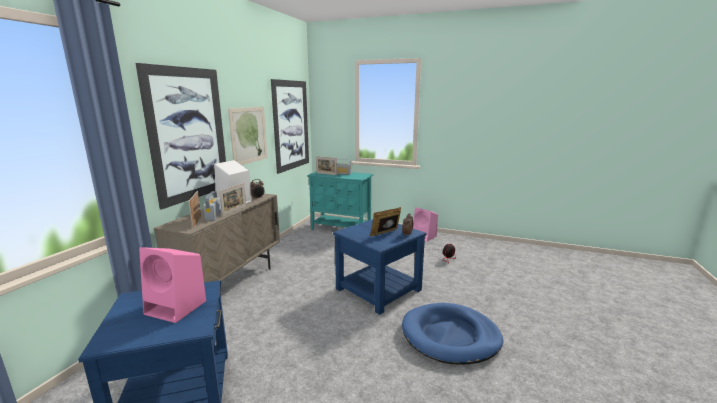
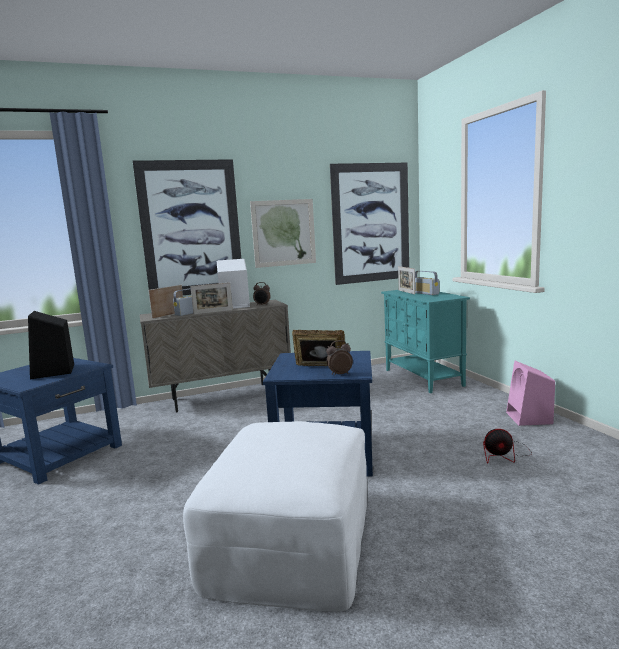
camera: 50 degrees right, 5 degrees down
(177, 307) = (53, 372): pink speaker -> black speaker
(450, 336) = (291, 539): blue dog bed -> white ottoman

